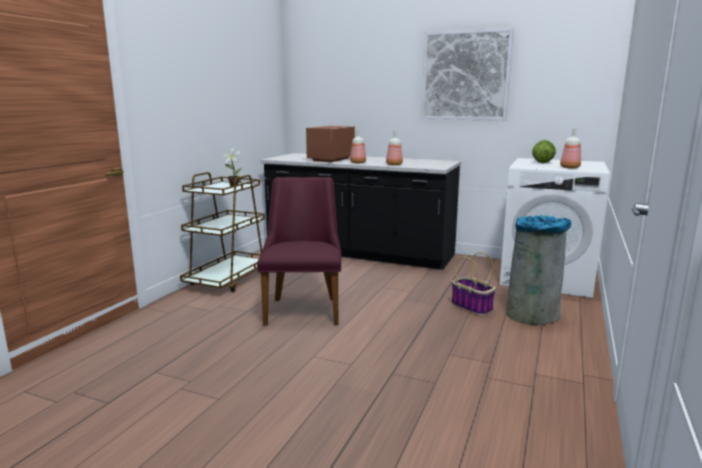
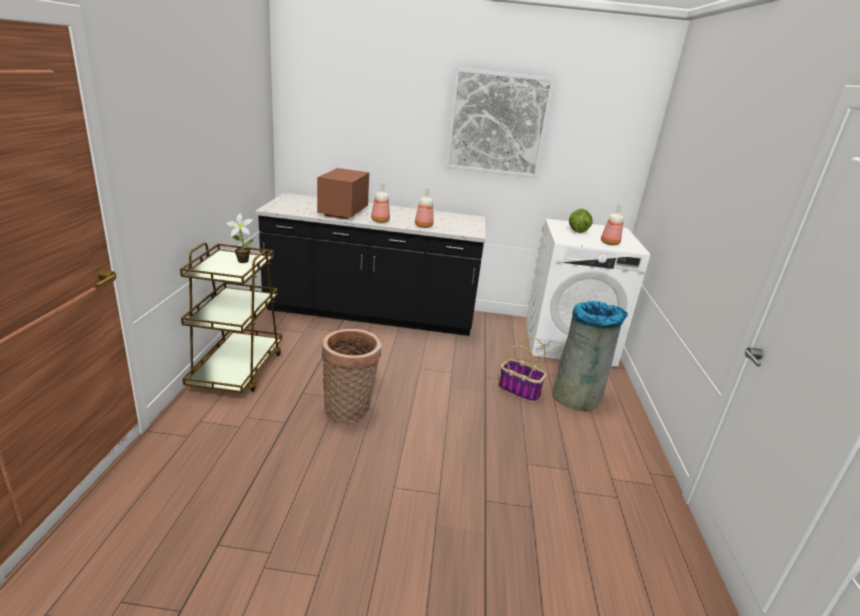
camera: 20 degrees left, 10 degrees up
(304, 307) = (349, 410): purple chair -> basket

